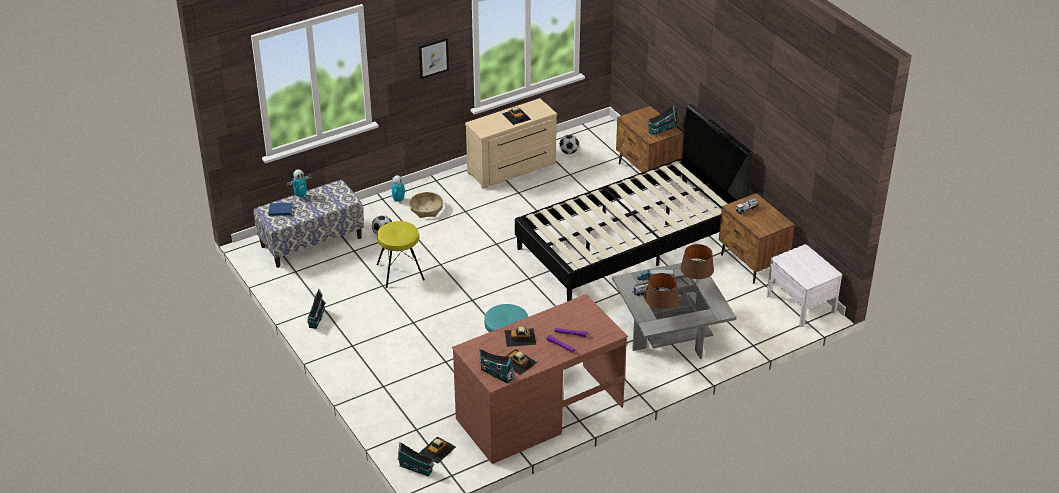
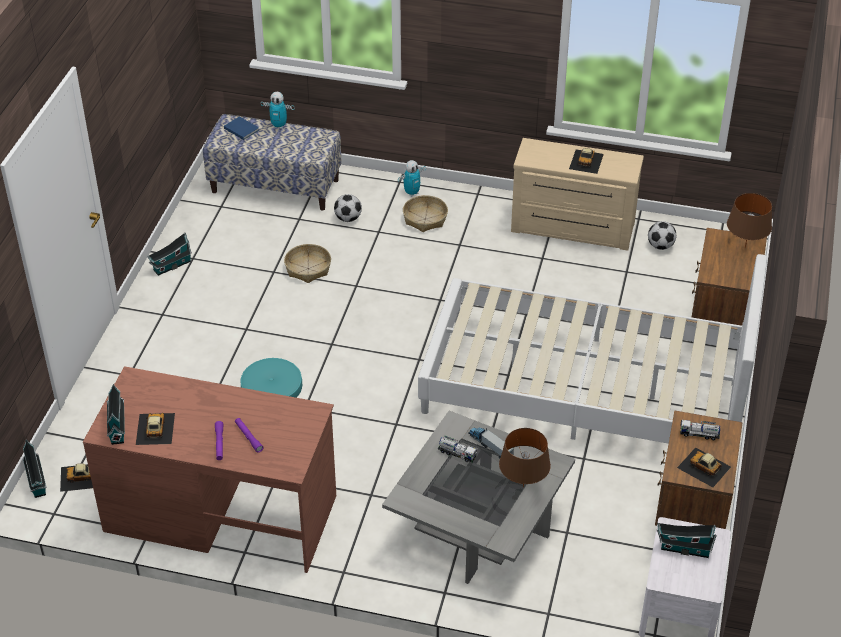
camera: 45 degrees right, 5 degrees up
(400, 272) = (308, 269): yellow stool -> basket
(433, 57) = (497, 33): picture -> none
(520, 337) = (197, 404): toy car -> toy car (704, 467)
(630, 241) = (584, 390): black bed -> white bed
(660, 130) = (735, 273): toy house -> toy house (683, 548)
(660, 315) = (433, 492): brown table lamp -> brown table lamp (744, 248)

